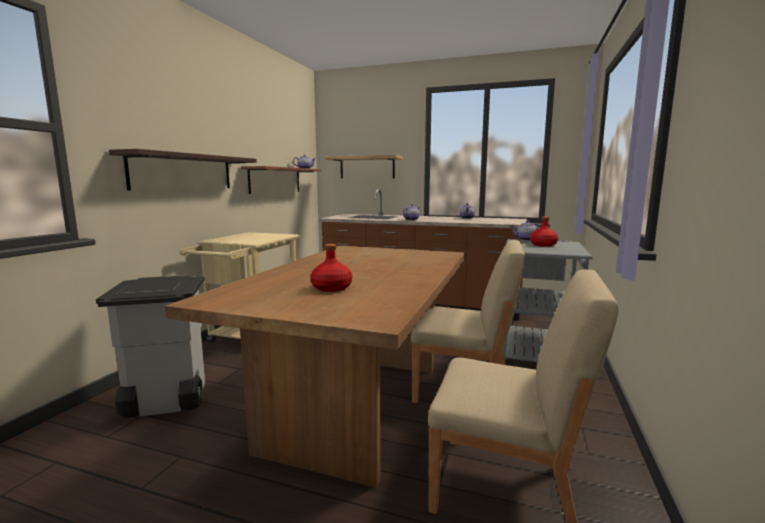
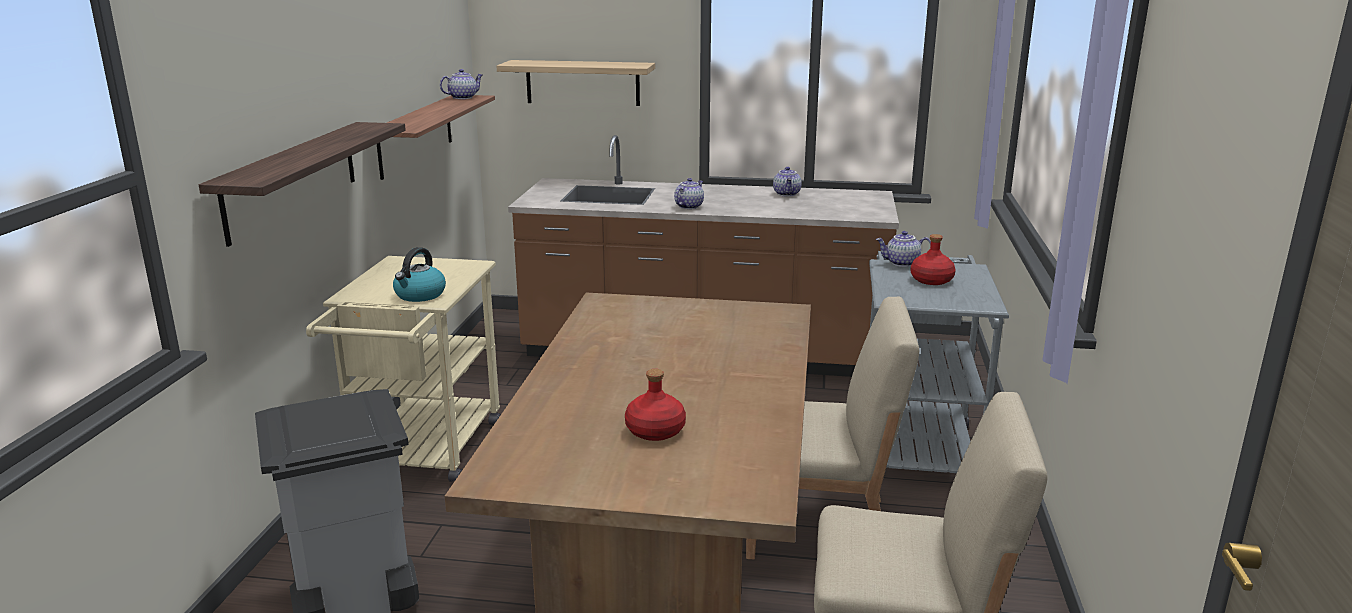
camera: 10 degrees left, 10 degrees up
(248, 241) = (420, 295): none -> kettle

